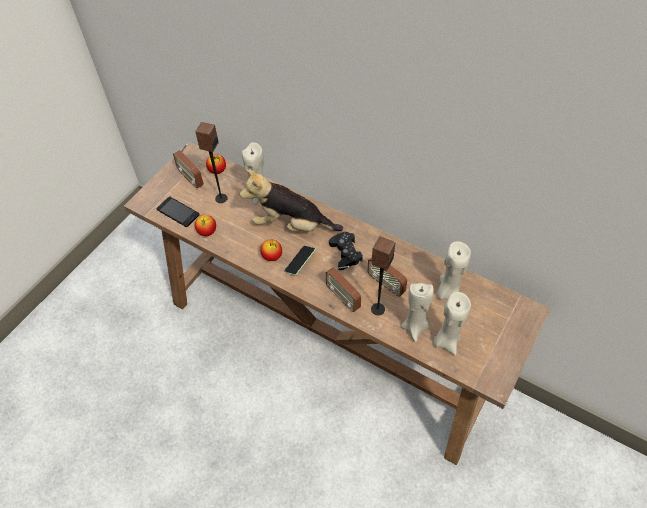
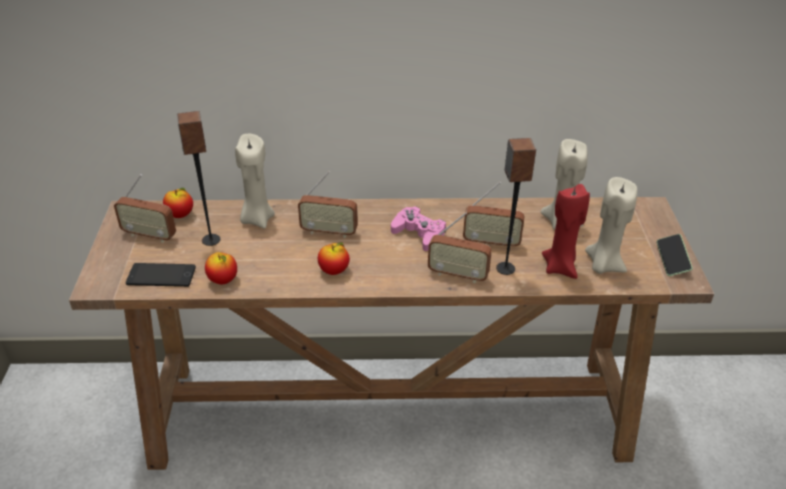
camera: 35 degrees left, 15 degrees down
(292, 225) = (329, 232): plush toy -> radio
(300, 263) = (374, 263): phone -> phone (672, 260)
(345, 253) = (419, 233): black game controller -> pink game controller
(415, 327) = (560, 267): beige candle -> red candle

